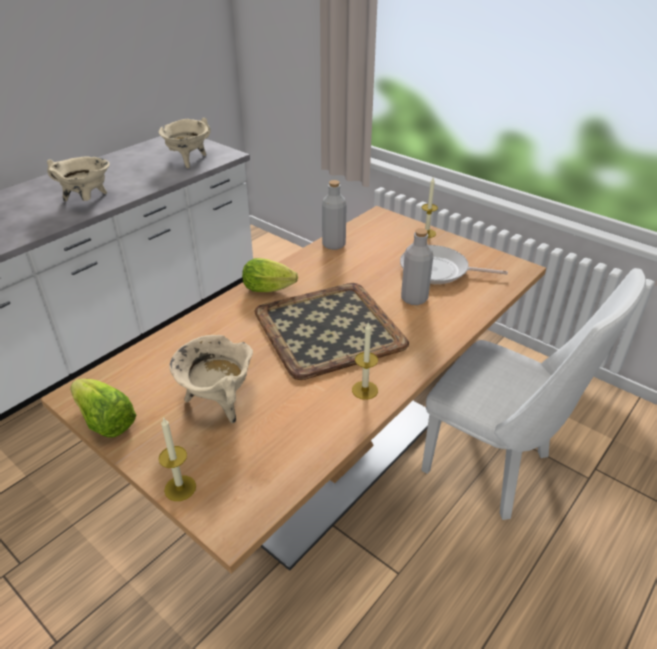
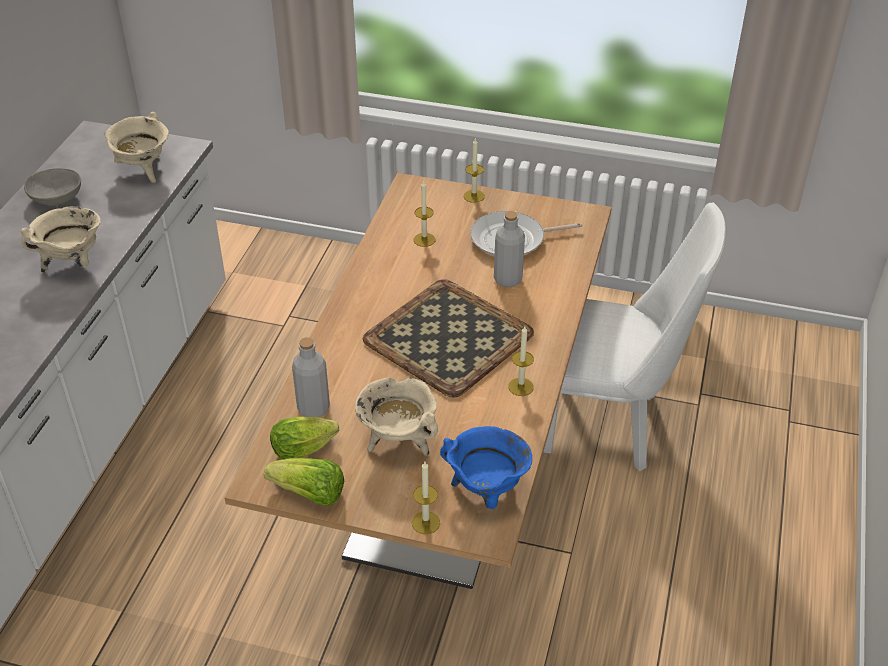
camera: 25 degrees left, 5 degrees up
(118, 164) = (56, 199): none -> grey bowl
(260, 479) = (486, 492): none -> blue cooking pot
(271, 289) = (360, 312): lettuce -> lettuce (307, 448)
(333, 244) = (386, 238): grey bottle -> grey bottle (313, 408)
(363, 253) = (424, 240): none -> candle

